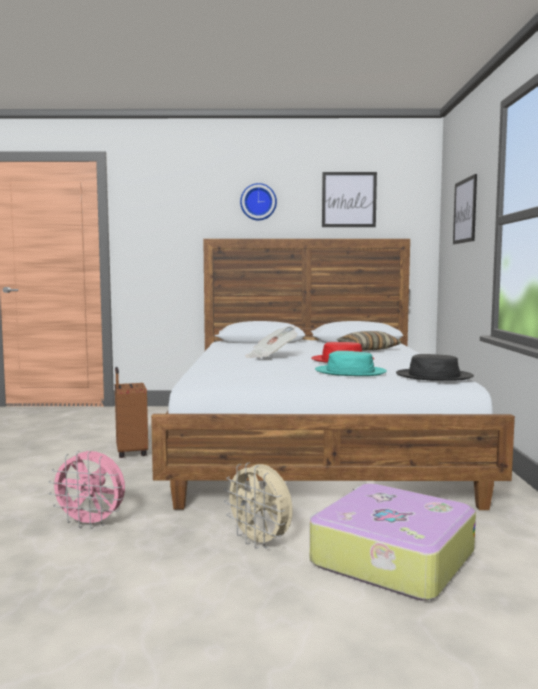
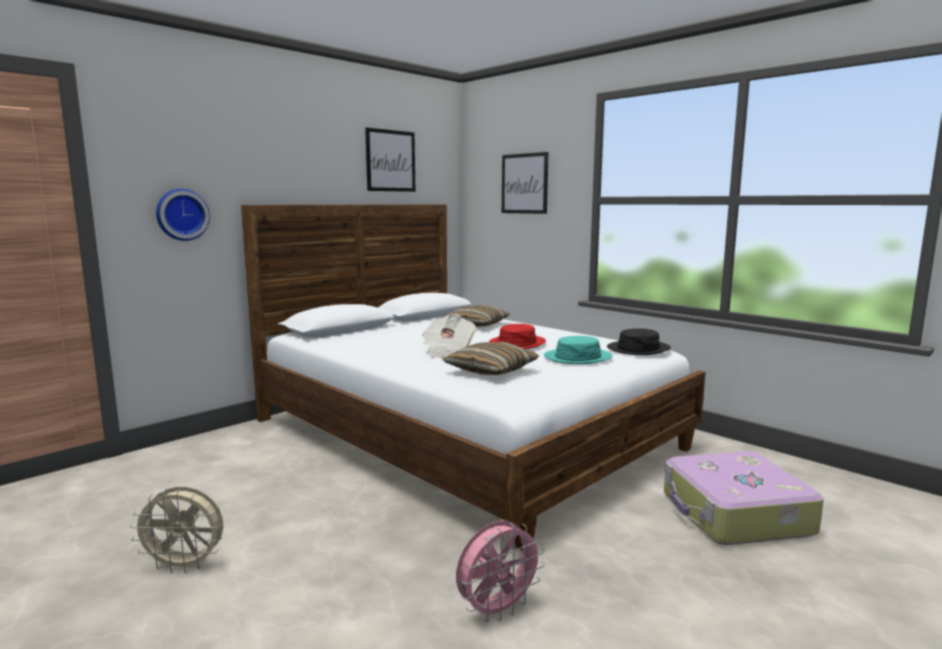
camera: 45 degrees left, 5 degrees up
(130, 453) = (317, 509): brown suitcase -> none
(249, 366) = (491, 370): none -> pillow
(258, 202) = (301, 158): wall clock -> wall clock (181, 214)
(260, 543) = (652, 546): beige fan -> beige fan (185, 566)

